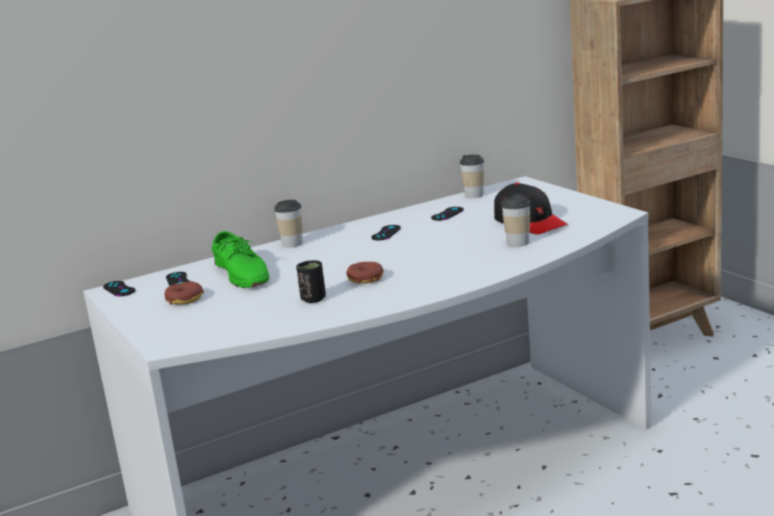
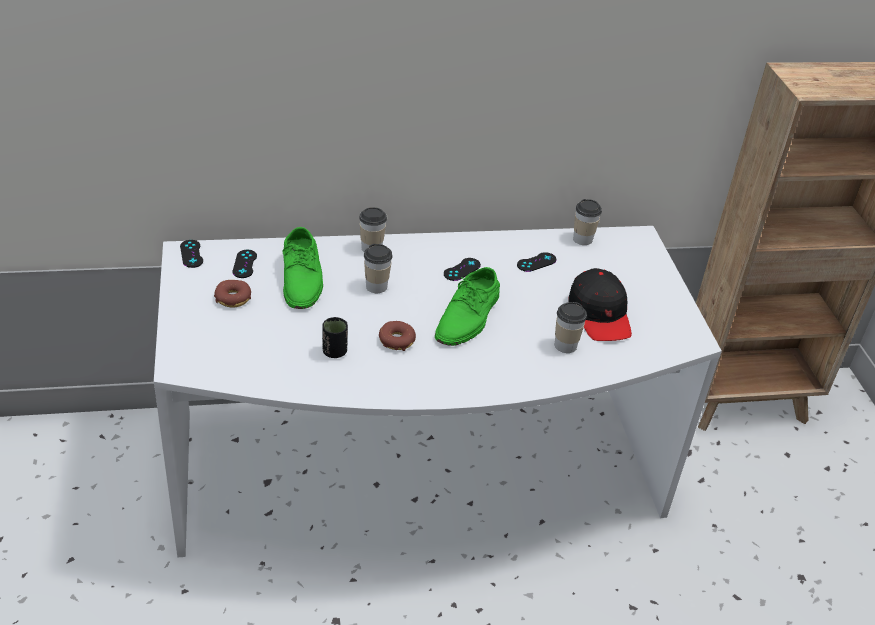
camera: 15 degrees right, 20 degrees up
(317, 259) = (376, 286): none -> cup
(418, 252) = (469, 317): none -> green shoe

